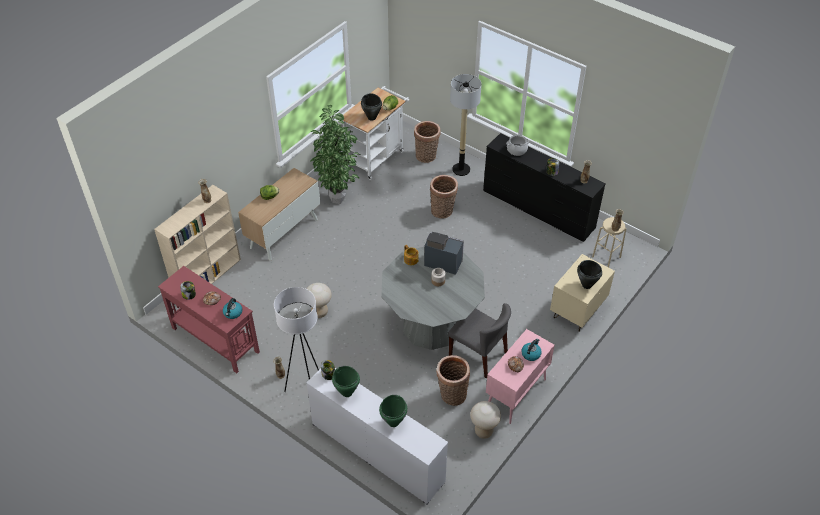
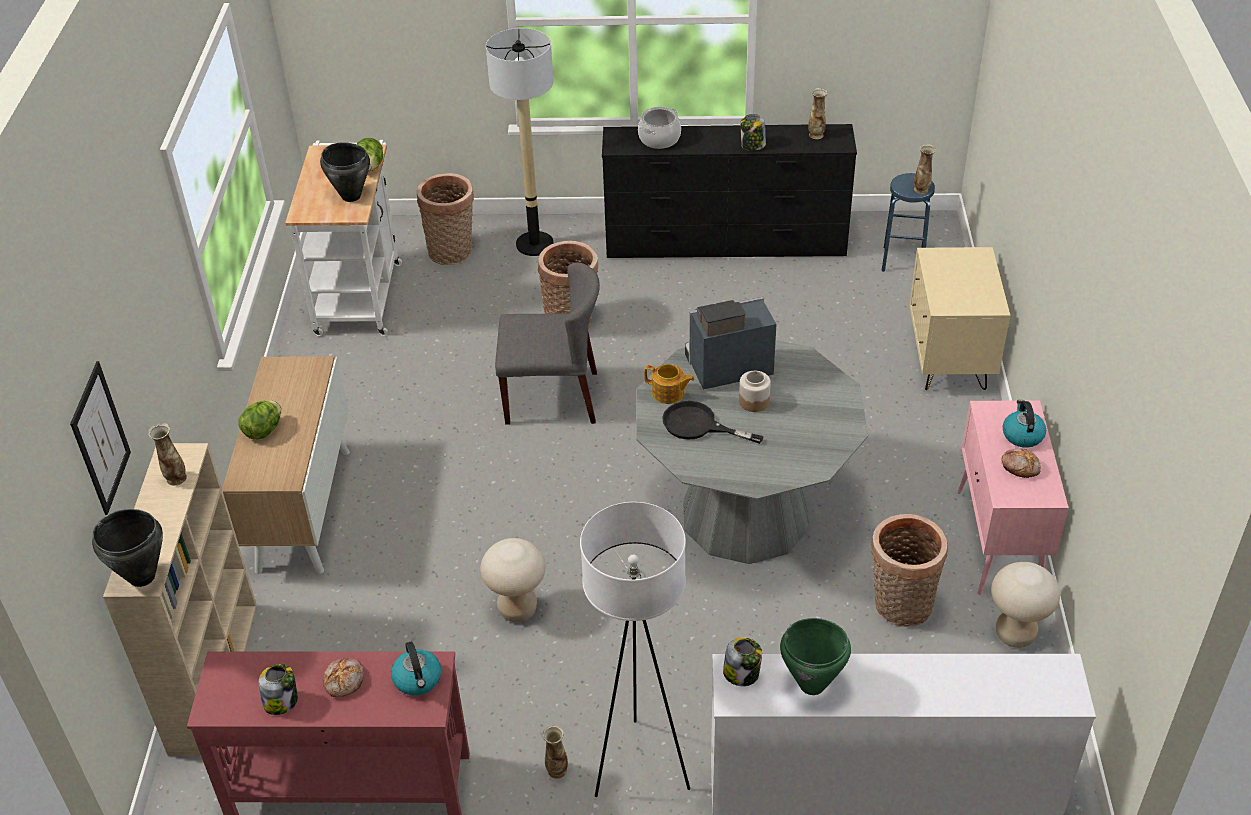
camera: 35 degrees left, 5 degrees down
(177, 175) = (100, 438): none -> picture
(338, 198) = (354, 394): potted plant -> none
(394, 422) = (953, 681): green cooking pot -> none
(408, 279) = (698, 425): none -> black frying pan
(478, 354) = (872, 514): grey chair -> grey chair (552, 397)
(586, 285) = (977, 289): black cooking pot -> black cooking pot (142, 577)
(606, 257) = (903, 260): beige stool -> blue stool

